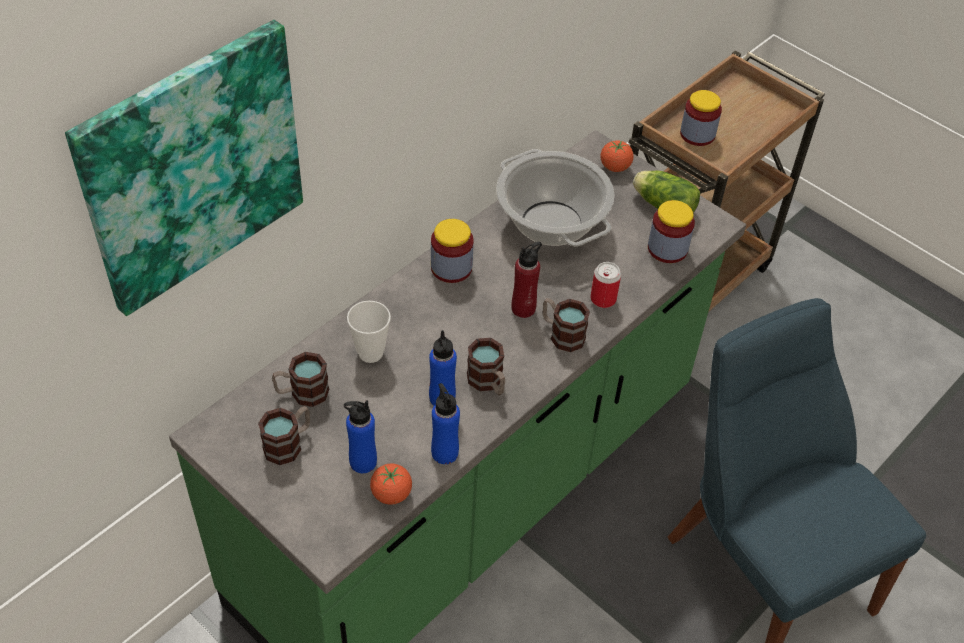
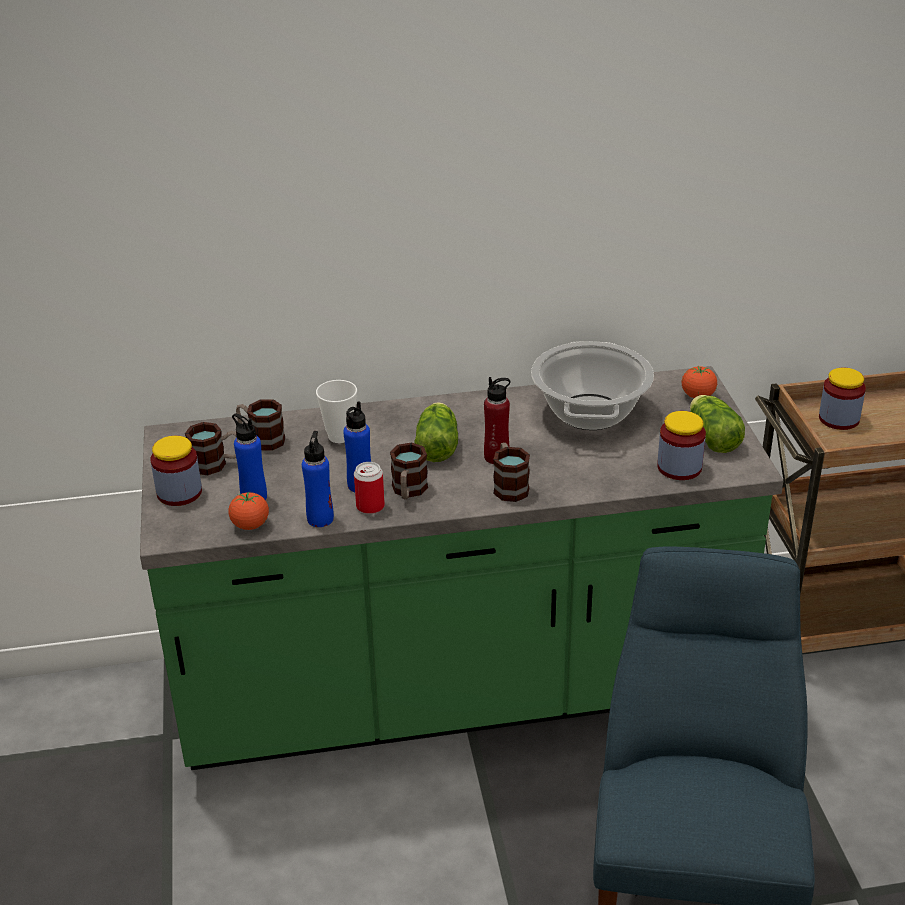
camera: 40 degrees right, 15 degrees down
(192, 166) = (194, 168): picture -> none
(451, 268) = (468, 409): jar -> jar (179, 493)
(464, 320) = (437, 445): none -> lettuce
(603, 299) = (575, 478): can -> can (370, 506)

